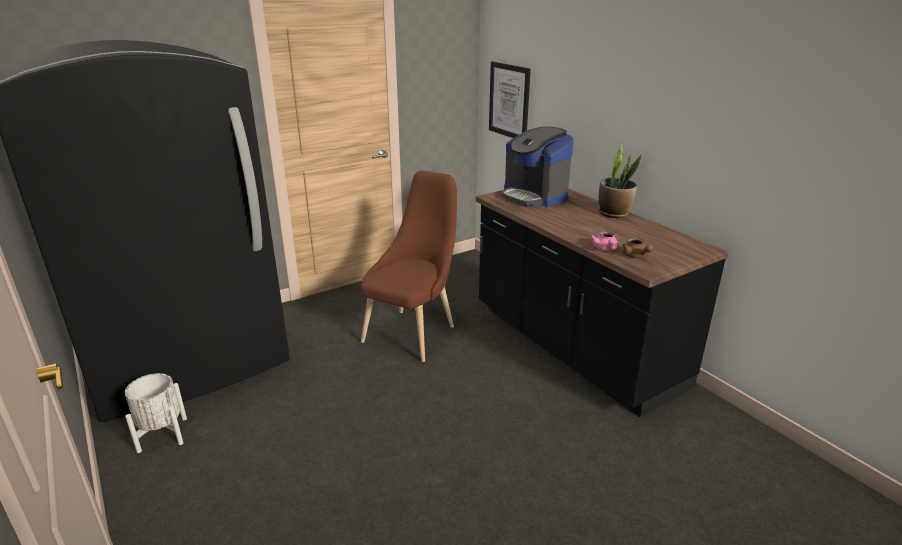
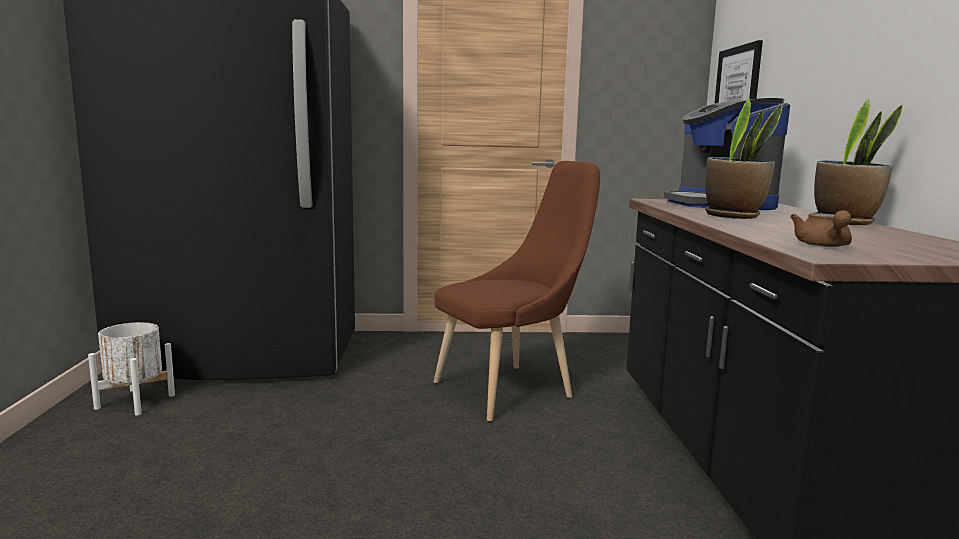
camera: 30 degrees right, 15 degrees down
(561, 218) = (733, 216): none -> potted plant
(605, 249) = (769, 236): pink teapot -> none

